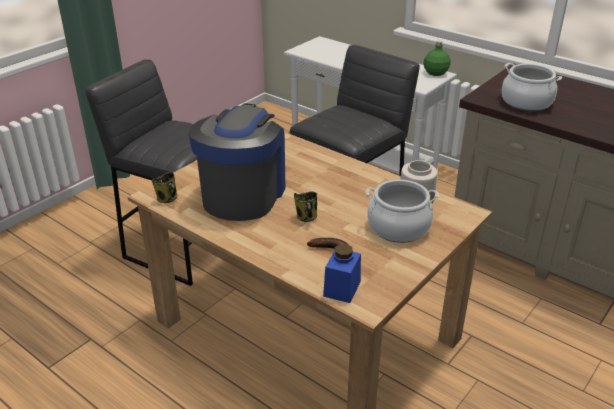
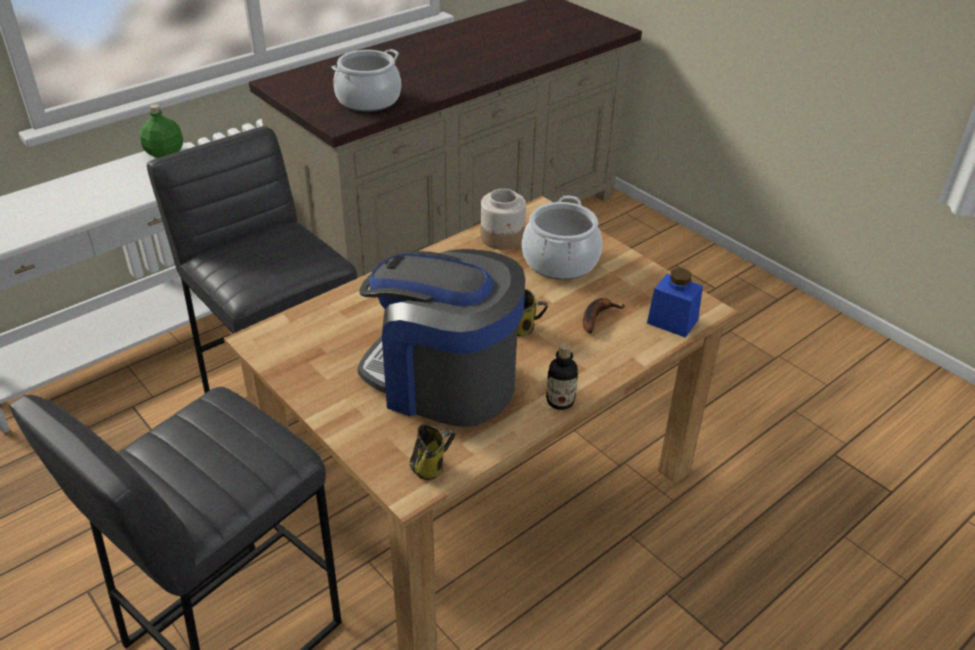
camera: 80 degrees left, 5 degrees up
(233, 240) = (560, 401): none -> bottle

